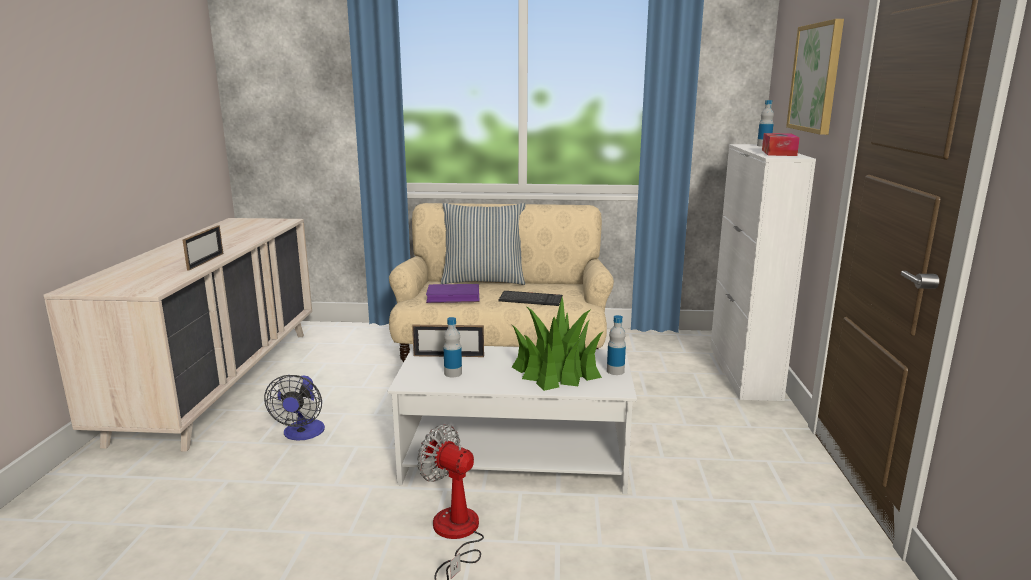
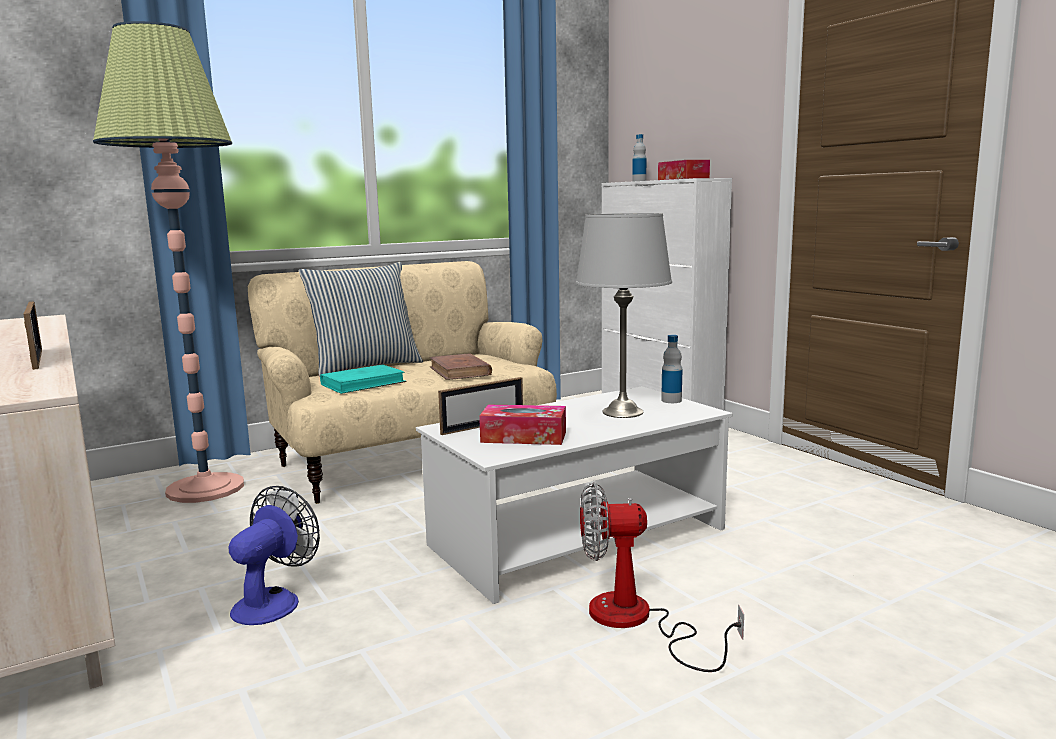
camera: 35 degrees left, 5 degrees down
(302, 434) = (273, 601): fan -> fan turned 120 degrees counterclockwise
(366, 344) = (205, 488): none -> floor lamp
(453, 297) = (363, 383): purple book -> turquoise book
(453, 373) = (523, 437): bottle -> tissue box
(530, 300) = (460, 371): keyboard -> brown book
(557, 371) = (622, 412): potted plant -> grey table lamp
(816, 78) = (704, 105): picture -> none

